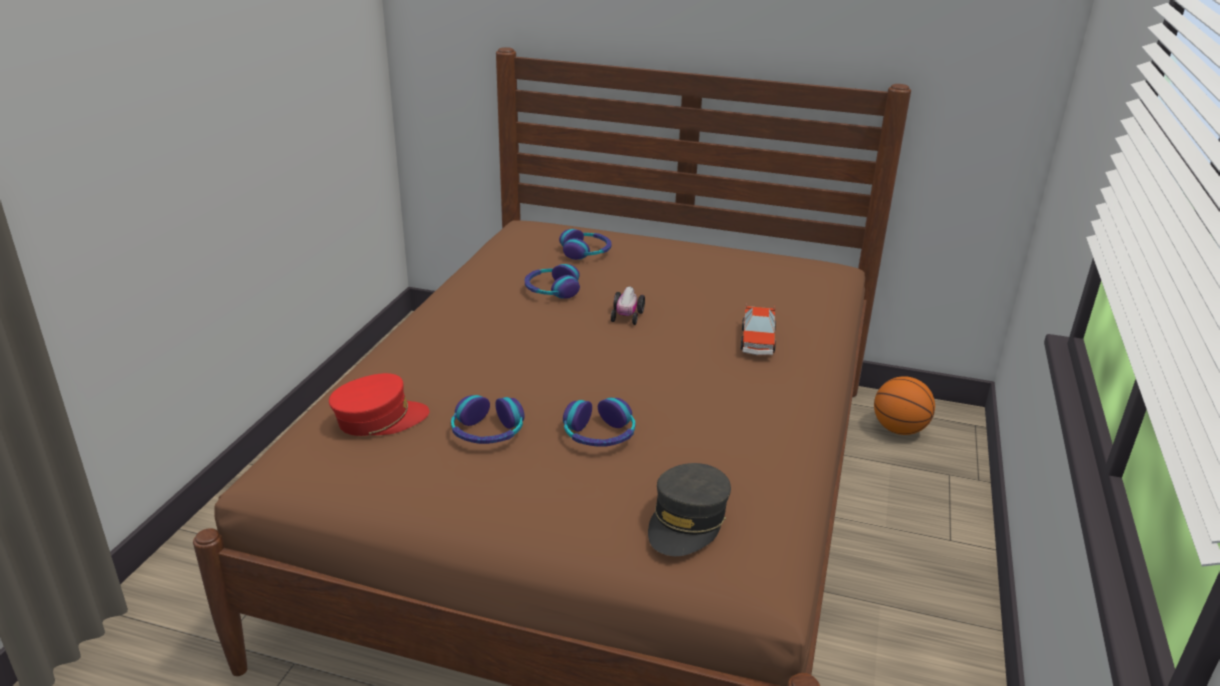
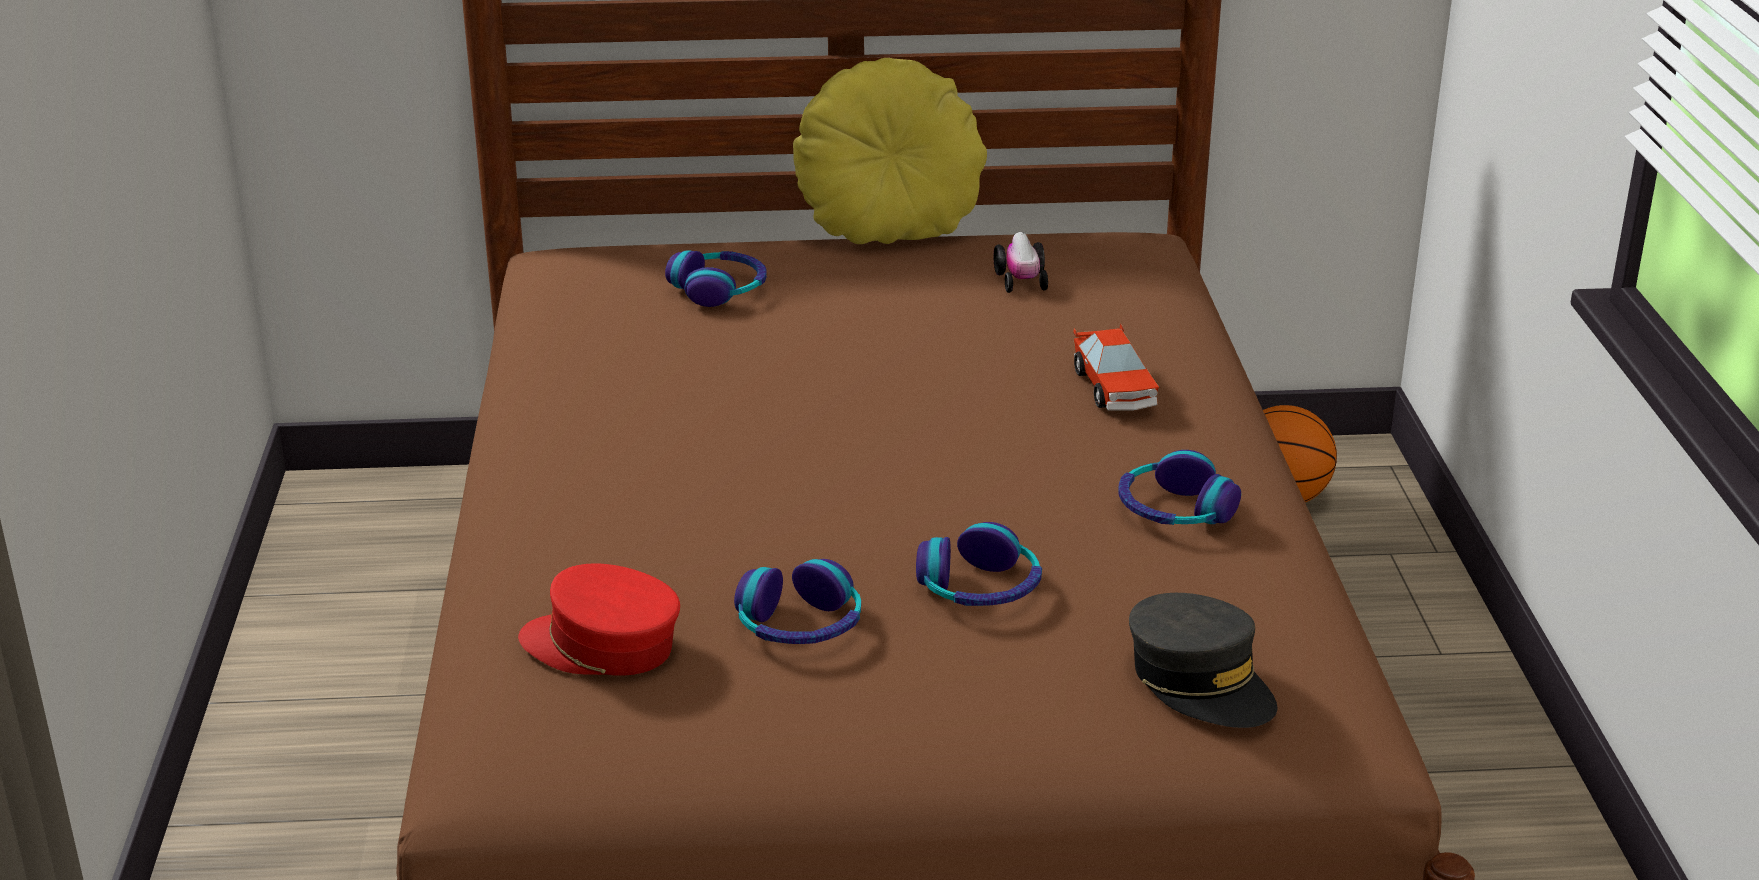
camera: 20 degrees left, 0 degrees up
(379, 419) = (602, 646): red cap -> red cap turned 120 degrees counterclockwise
(552, 290) = (715, 369): headphones -> headphones (1174, 510)
(626, 316) = (877, 389): toy car -> toy car (1021, 281)
(687, 521) = (1200, 682): grey cap -> grey cap turned 45 degrees counterclockwise
(697, 240) = (889, 232): none -> yellow pillow

